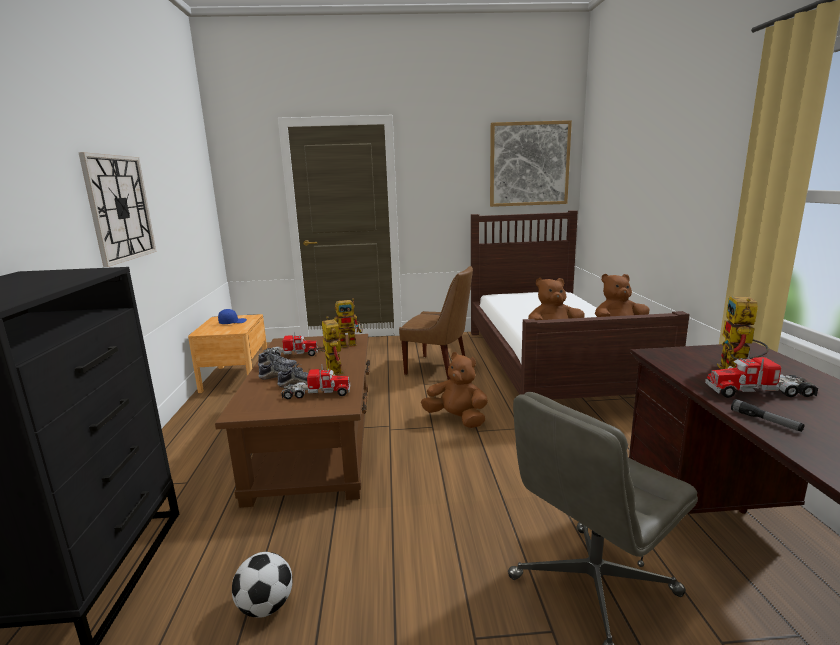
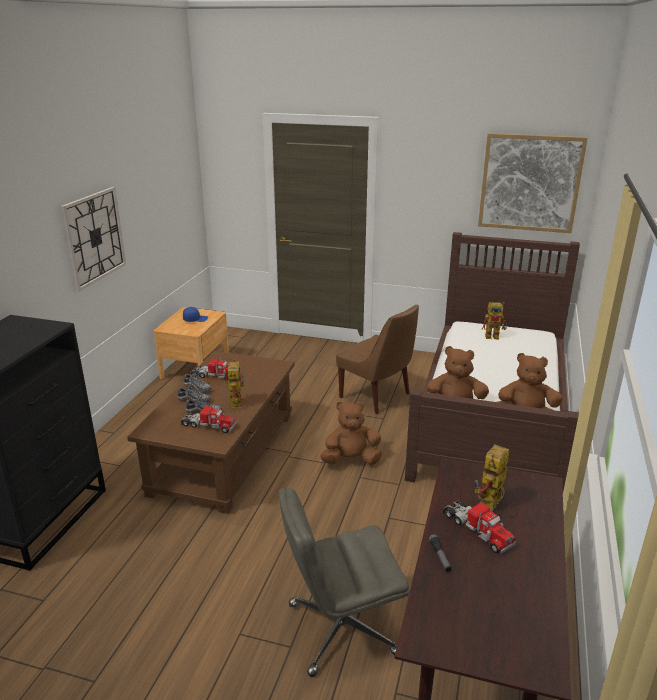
camera: 20 degrees right, 10 degrees up
(265, 607) = (130, 572): football -> none
(351, 343) = (271, 372): toy robot -> toy robot (495, 336)
(457, 419) = (351, 460): brown plush toy -> brown plush toy turned 60 degrees counterclockwise
(759, 392) = (477, 530): toy truck -> toy truck turned 150 degrees counterclockwise

